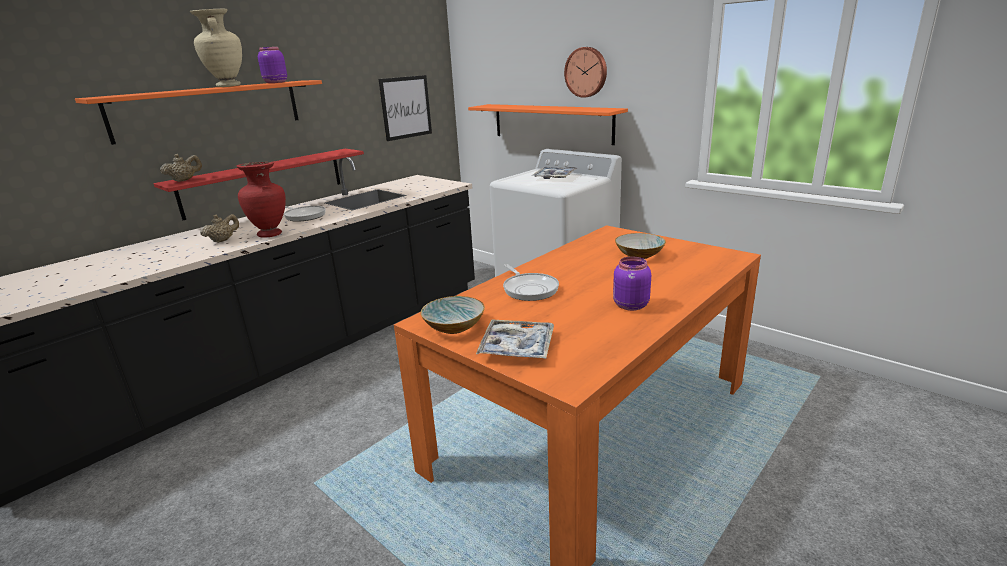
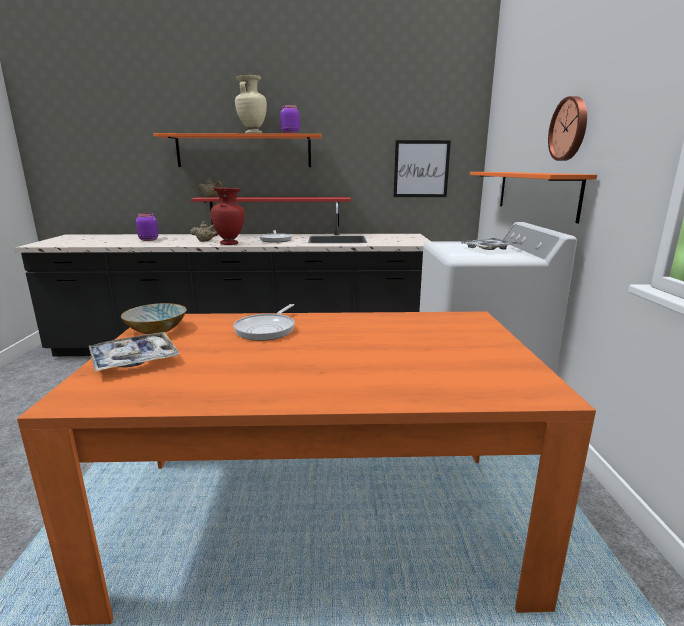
camera: 45 degrees right, 5 degrees down
(629, 306) = (283, 377): purple jar -> purple jar (148, 240)
(639, 255) = (433, 345): bowl -> none

